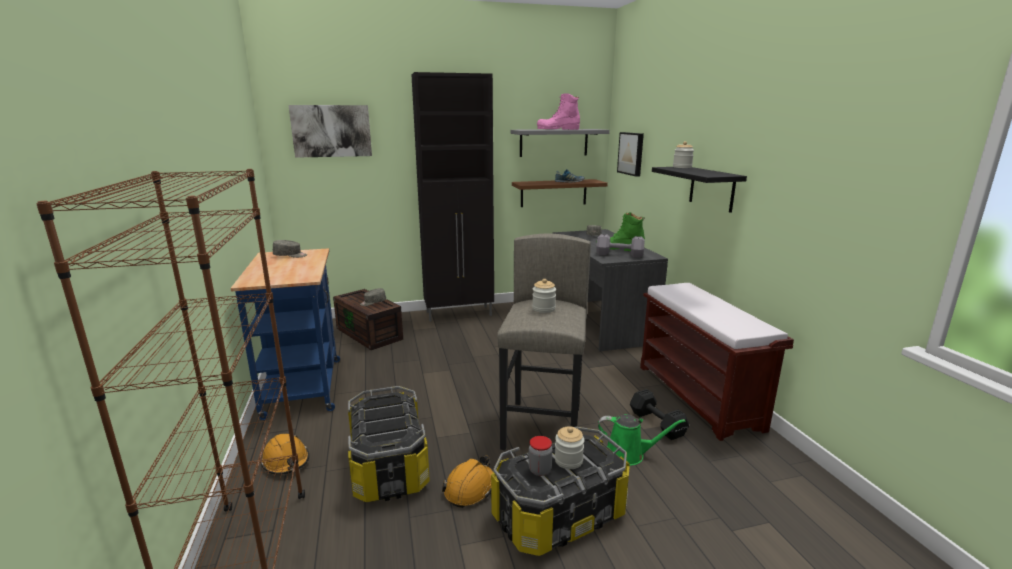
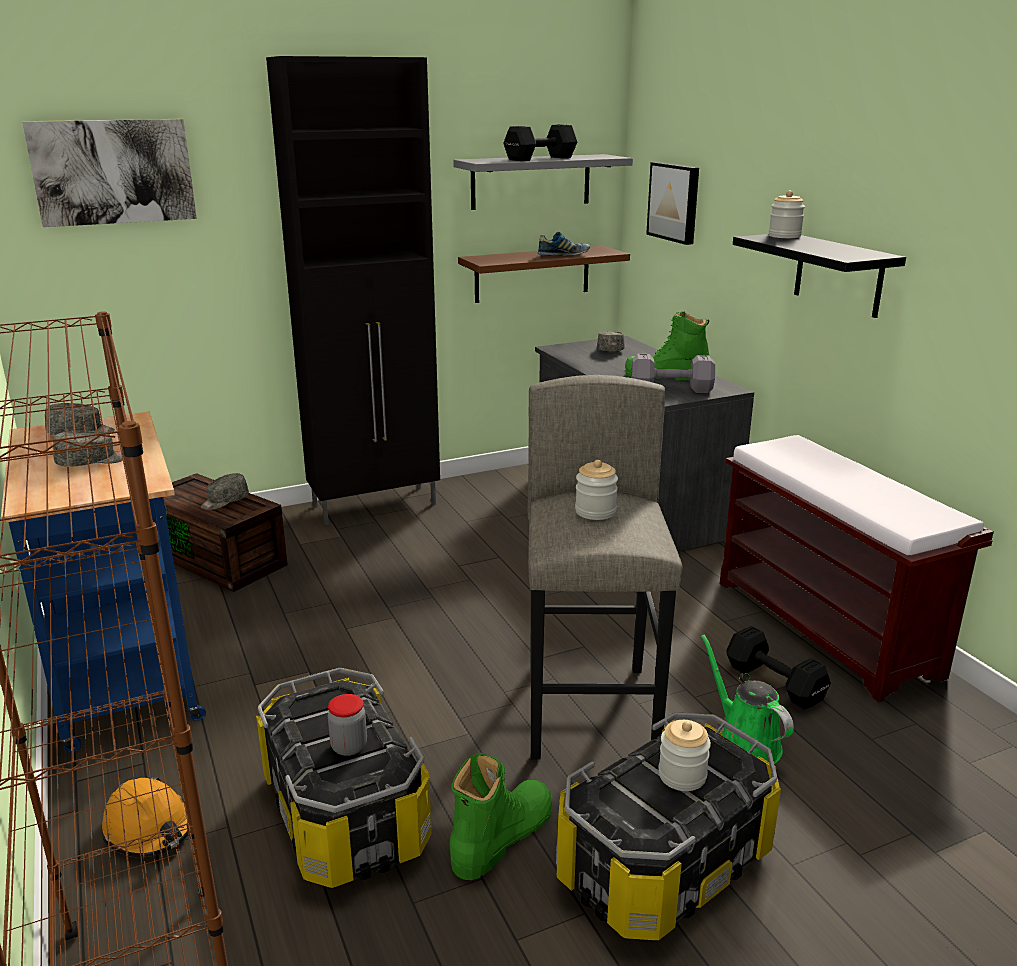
camera: 10 degrees left, 5 degrees up
(288, 267) = (92, 462): none -> grey cap
(470, 488) = (501, 836): orange hard hat -> green boot
(540, 470) = (641, 798): jar -> jar (349, 747)
(558, 129) = (542, 158): pink boot -> black dumbbell
(629, 454) = (745, 742): green watering can -> green watering can turned 120 degrees counterclockwise

